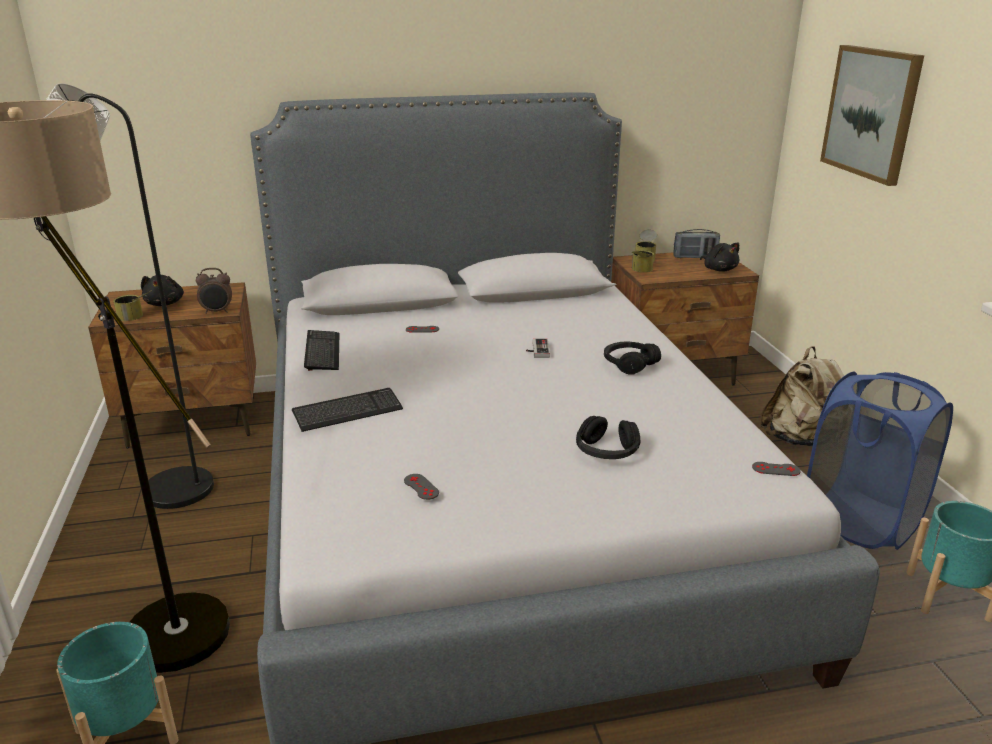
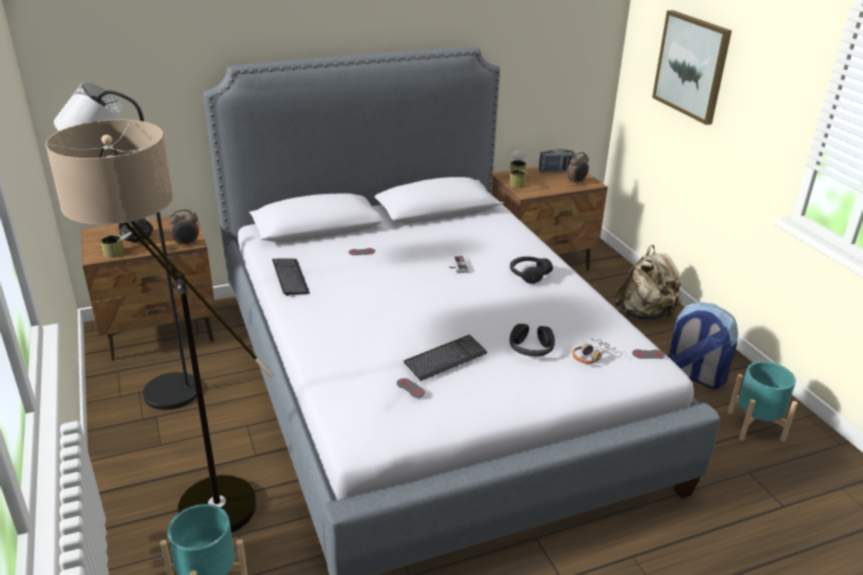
camera: 10 degrees left, 5 degrees up
(347, 412) = (332, 330): keyboard -> keyboard (445, 359)
(693, 466) = (593, 356): none -> headphones
(719, 269) = (576, 182): black plush toy -> alarm clock
(861, 521) = (693, 376): blue laundry basket -> backpack

